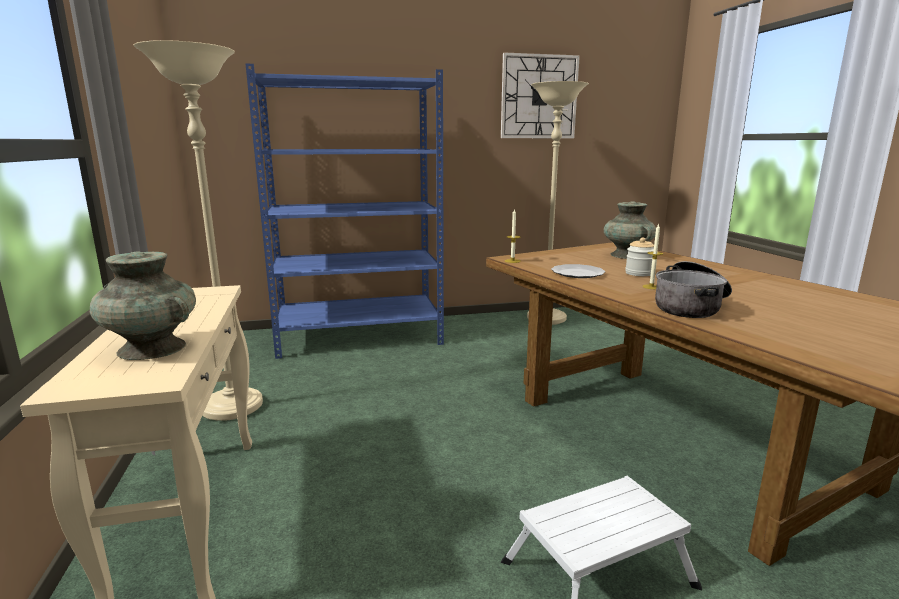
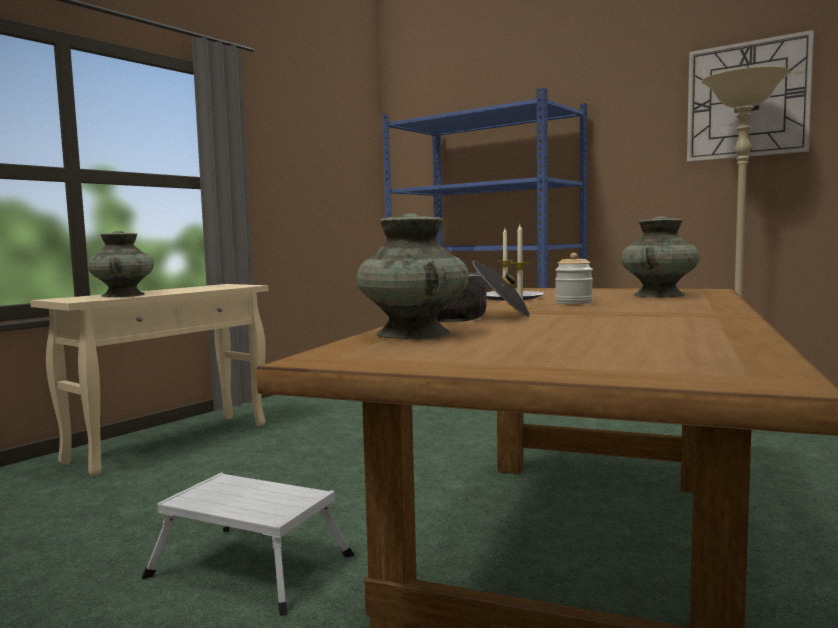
camera: 50 degrees right, 10 degrees down
(232, 407) = (302, 405): beige floor lamp -> none
(776, 336) = (413, 333): none -> turquoise vase

